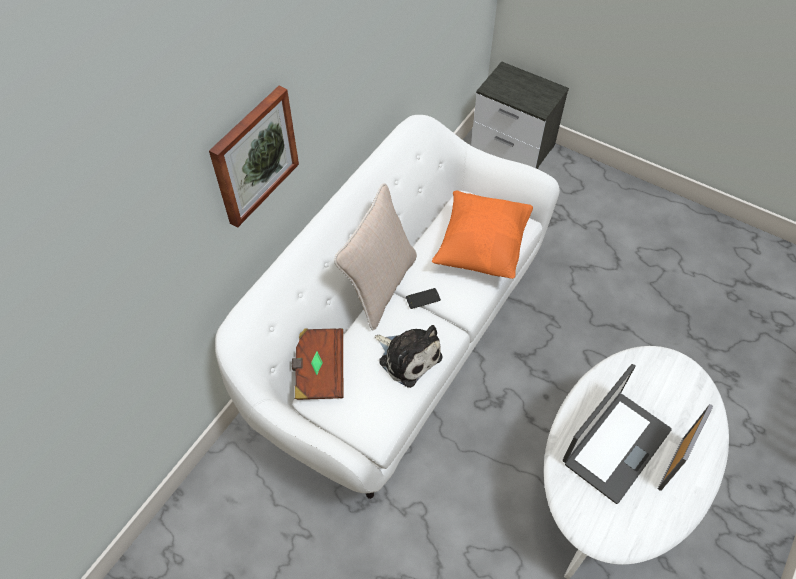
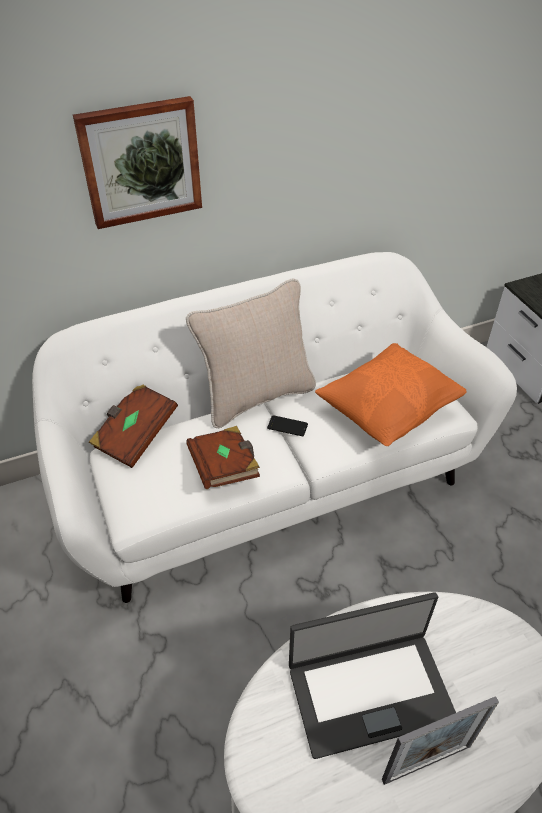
camera: 35 degrees right, 10 degrees down
(408, 357) = (224, 467): plush toy -> brown book

